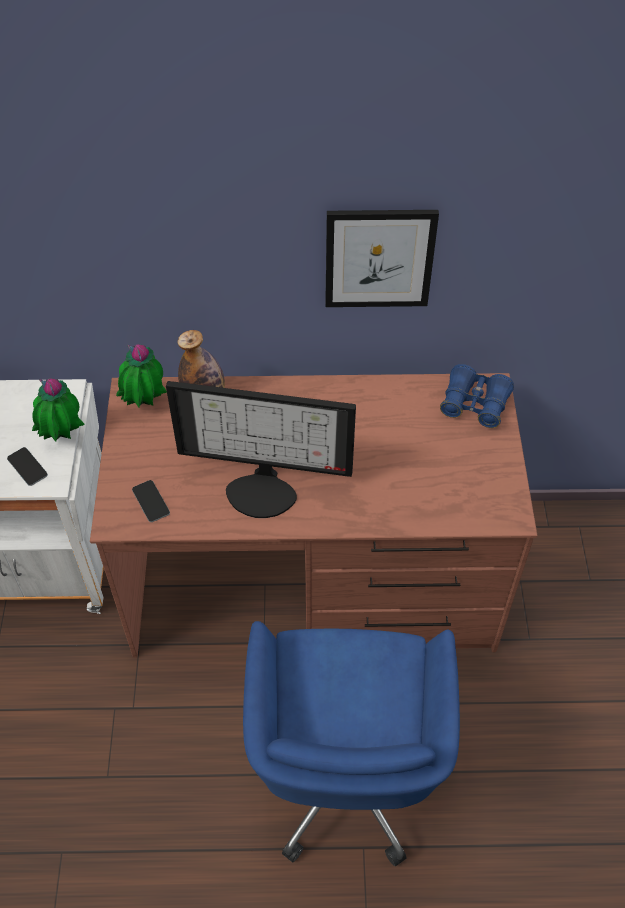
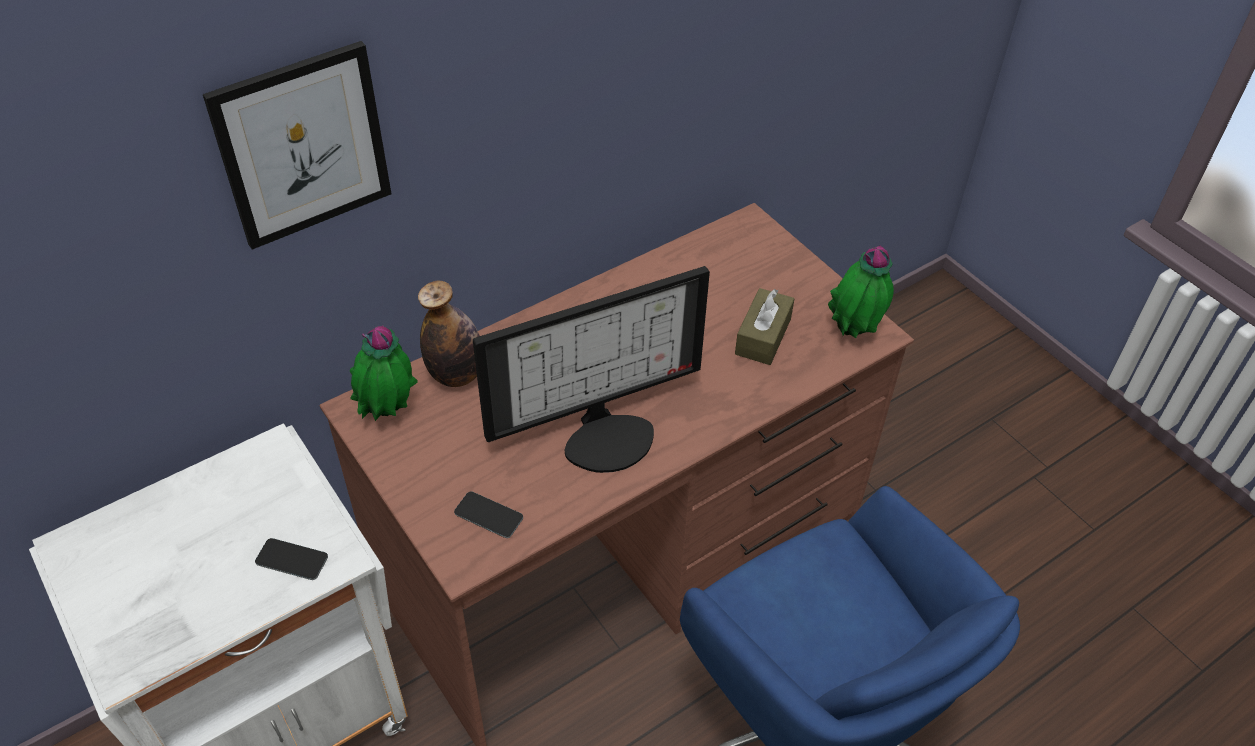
camera: 35 degrees left, 5 degrees down
(63, 437) = (312, 502): potted plant -> potted plant (854, 333)
(379, 258) = (614, 105): picture -> picture (302, 145)
(426, 476) = (763, 336): none -> brown tissue box
(474, 404) = (748, 246): blue binoculars -> none

